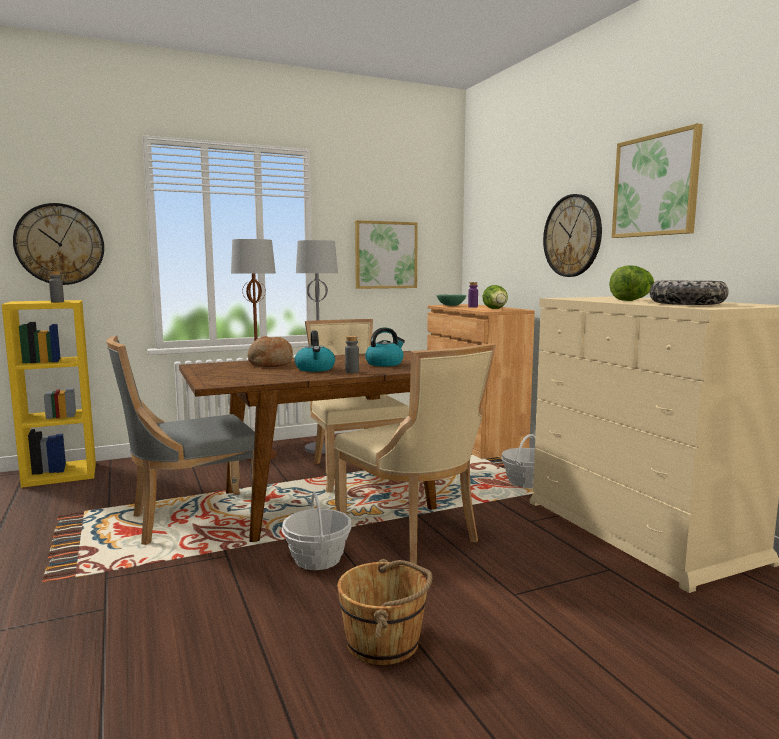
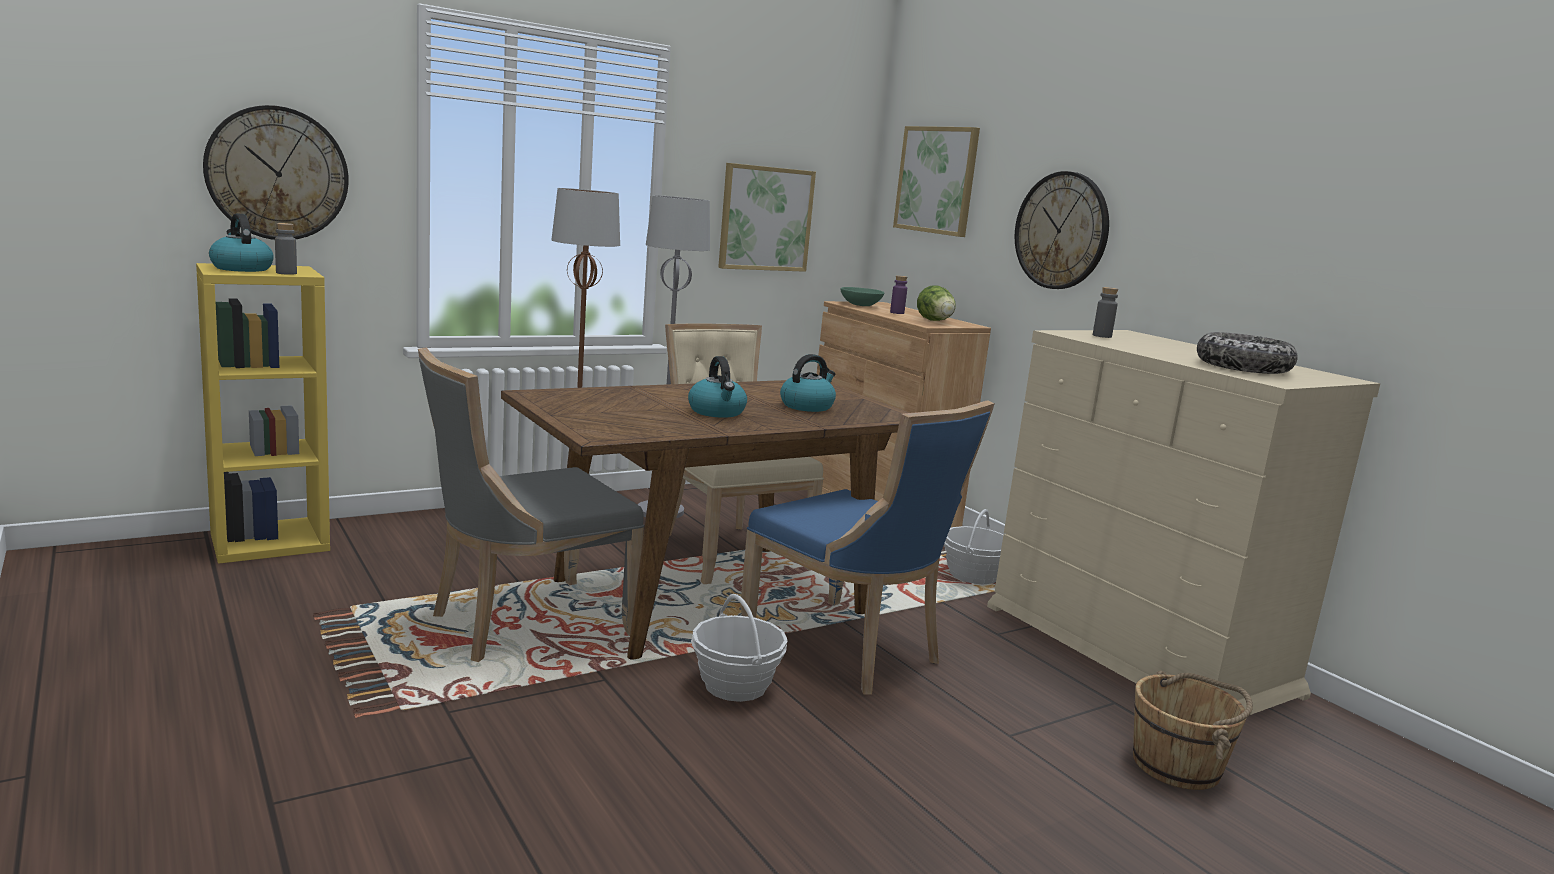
camera: 10 degrees left, 5 degrees up
(33, 301) = (241, 268): none -> kettle
(270, 363) = (639, 396): bread -> none
(352, 372) = (775, 421): grey bottle -> grey bottle (1102, 336)
(384, 642) = (872, 798): brown bucket -> brown bucket (1178, 765)
(412, 534) = (848, 650): beige chair -> blue chair
(632, 300) = (1164, 349): lettuce -> none
(656, 185) = (1197, 185): picture -> picture (937, 180)

